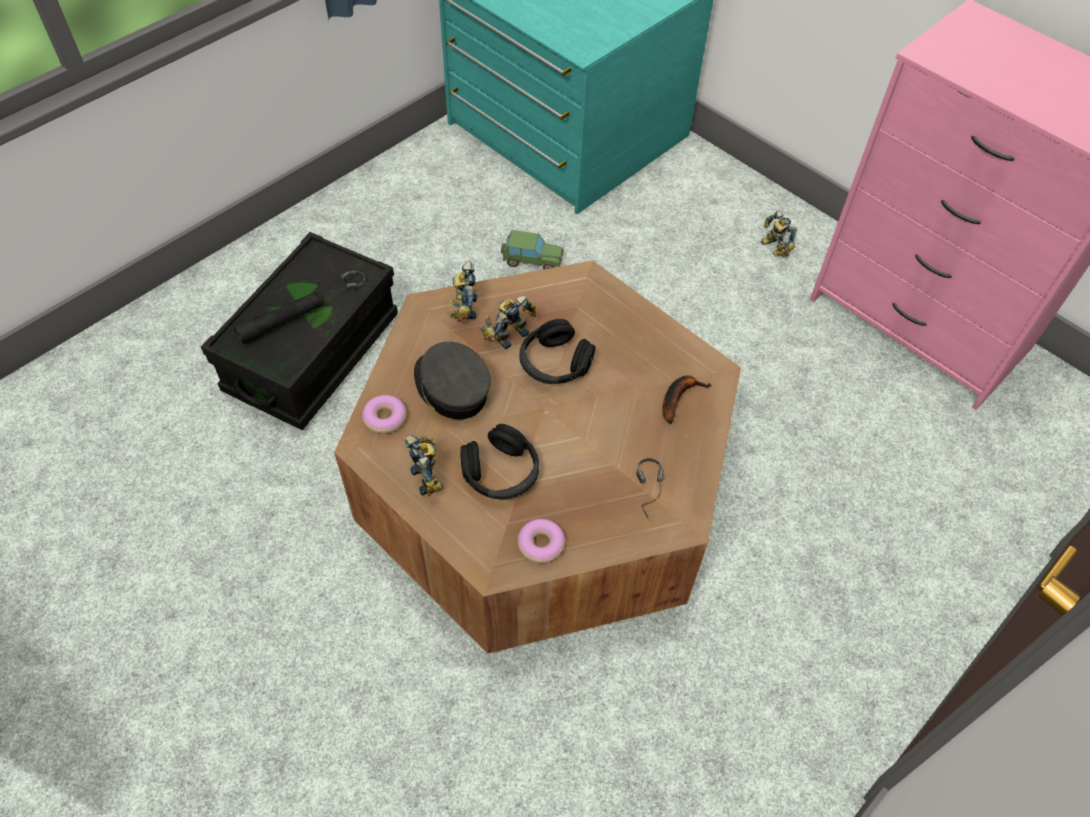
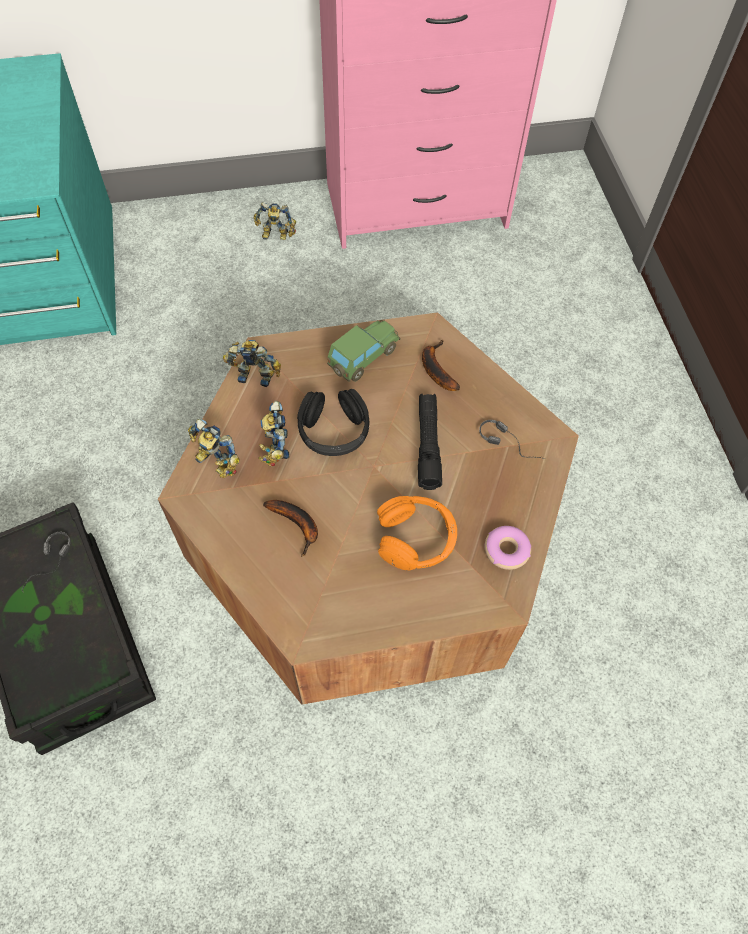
camera: 55 degrees left, 5 degrees up
(281, 323) = (48, 641): black flashlight -> black flashlight (428, 445)
(385, 418) = (288, 599): donut -> none
(429, 477) = (379, 598): toy robot -> toy robot (255, 374)
(451, 388) = (297, 525): grey cap -> banana
(501, 473) = (416, 538): black headphones -> orange headphones
(532, 260) = (133, 398): toy car -> toy car (362, 358)

